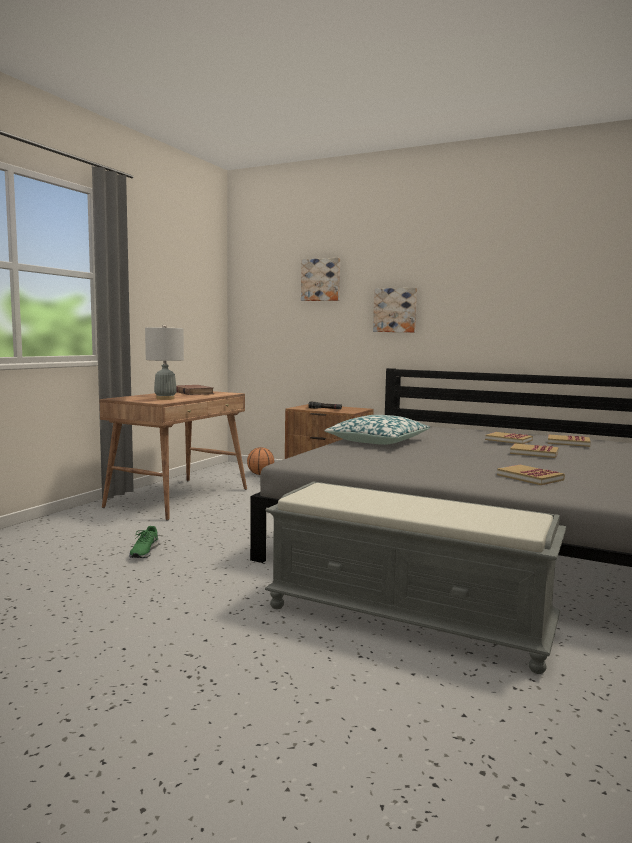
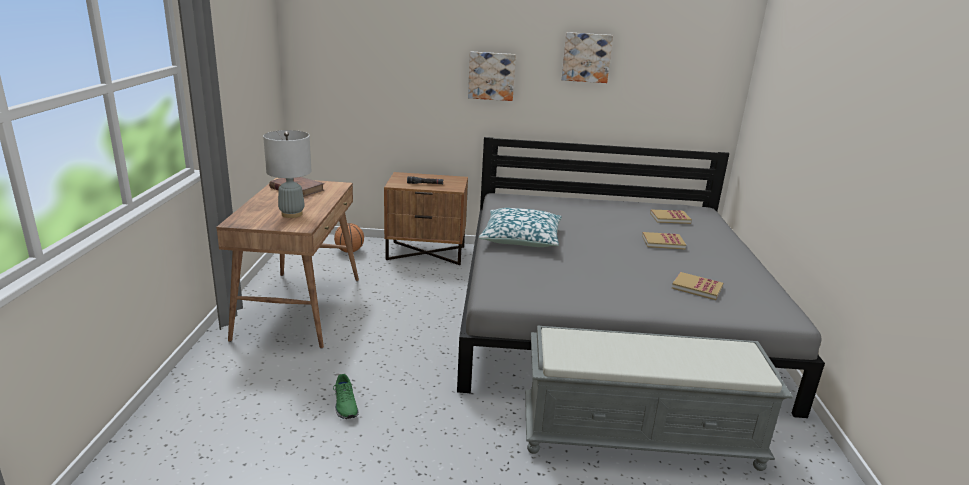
camera: 25 degrees left, 15 degrees up
(321, 280) = (405, 36): picture -> picture (586, 57)
(508, 440) = (623, 219): book -> none

